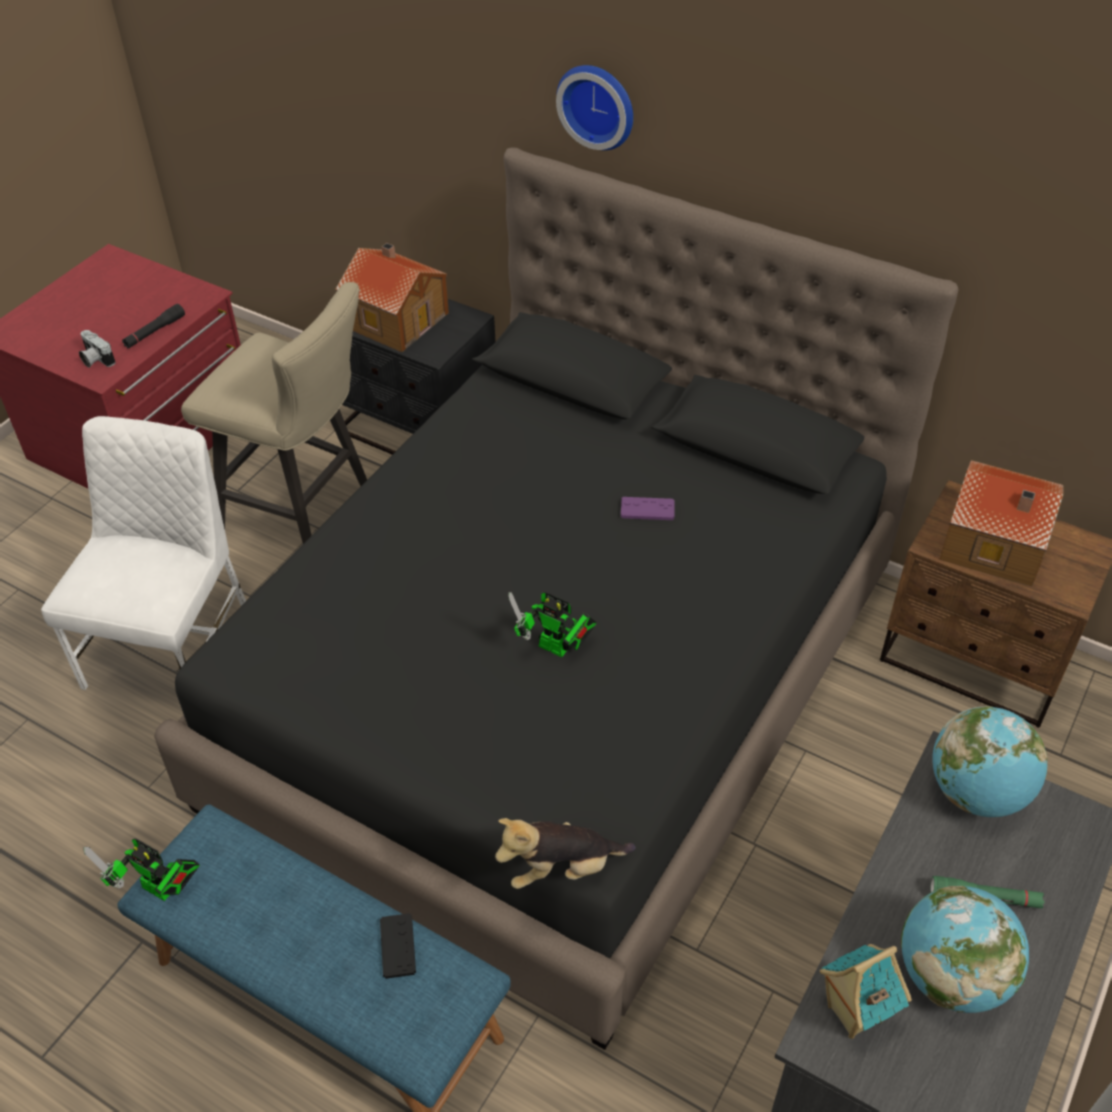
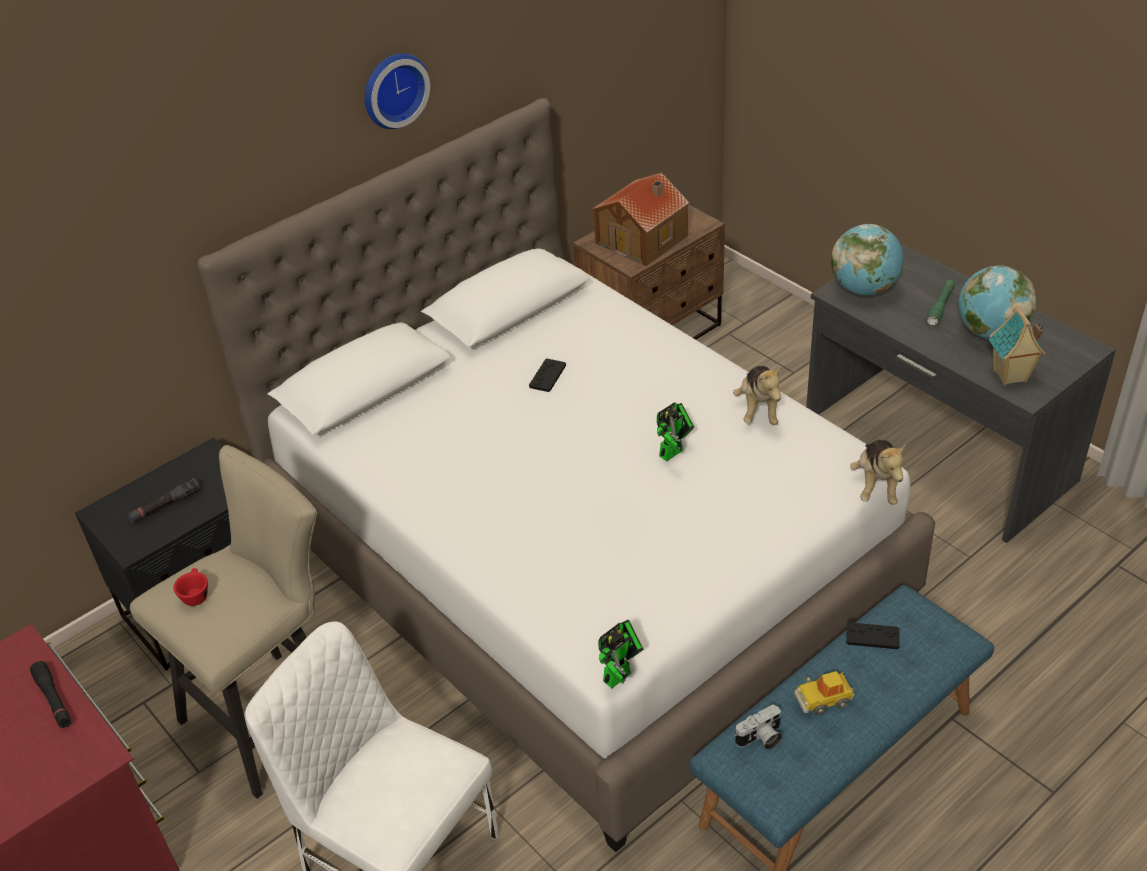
camera: 70 degrees left, 5 degrees down
(95, 359) = (64, 760): camera -> camera (761, 739)
(162, 891) = (783, 793): toy robot -> toy robot (620, 674)
(259, 359) = (195, 594): none -> red cup
(293, 909) = (823, 699): none -> toy car
(395, 318) = (165, 506): toy house -> black flashlight
(560, 688) = (582, 561): black bed -> white bed
(598, 104) = (251, 167): wall clock -> wall clock (393, 89)
(647, 509) = (547, 376): purple game controller -> black game controller
(665, 717) = (758, 409): none -> plush toy

